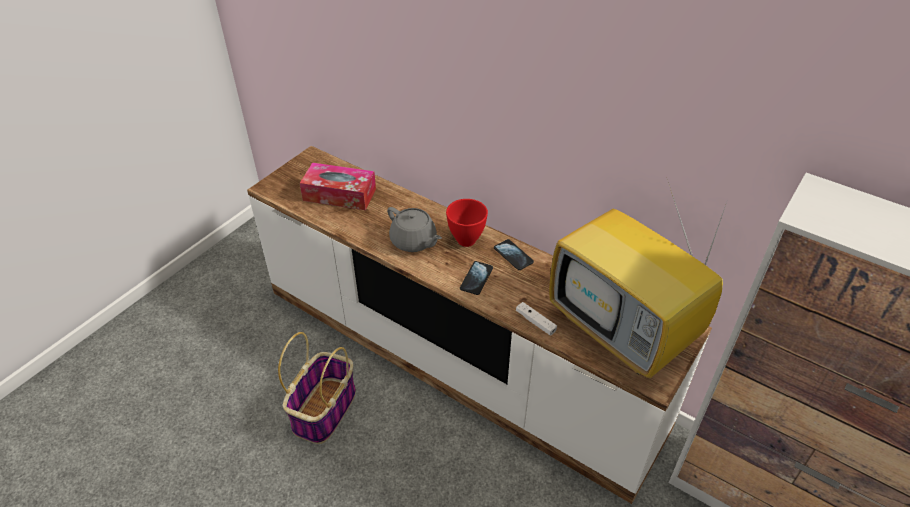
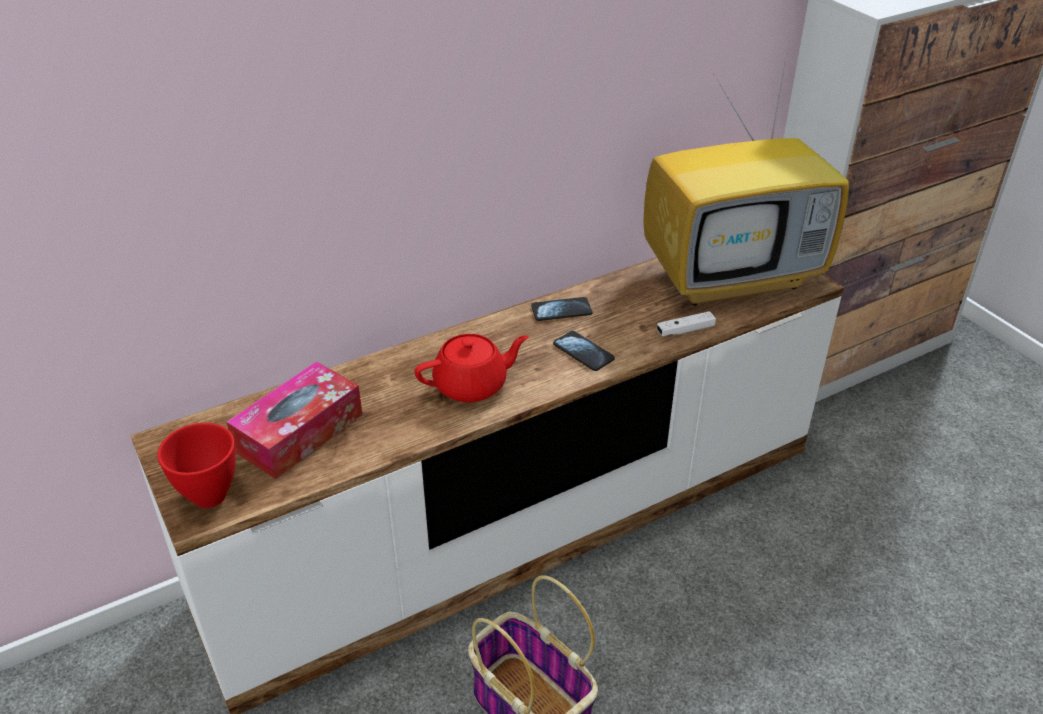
camera: 65 degrees left, 5 degrees down
(414, 241) = (472, 385): grey teapot -> red teapot
(467, 241) = (506, 339): red bowl -> red bowl (211, 496)

